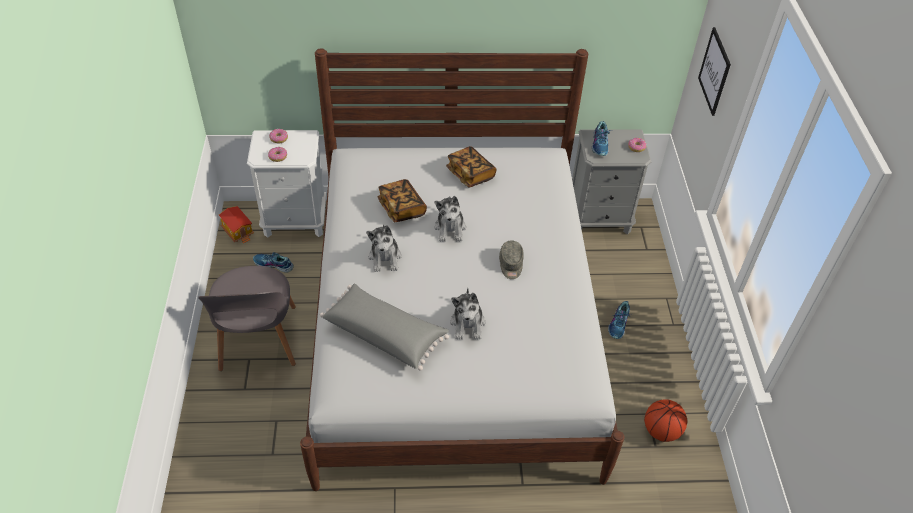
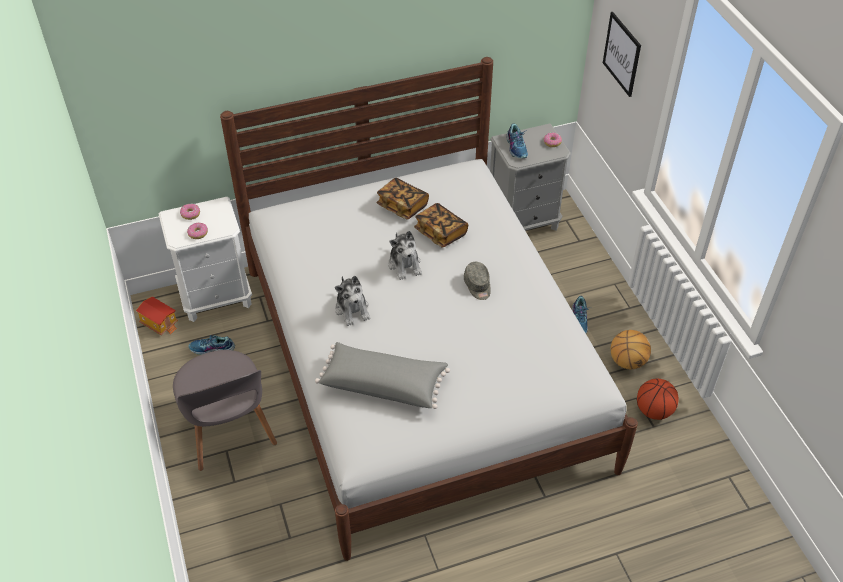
camera: 15 degrees left, 0 degrees up
(401, 208) = (348, 256): book -> book (440, 233)
(468, 323) = (459, 353): plush toy -> none
(652, 376) = (627, 361): none -> basketball

